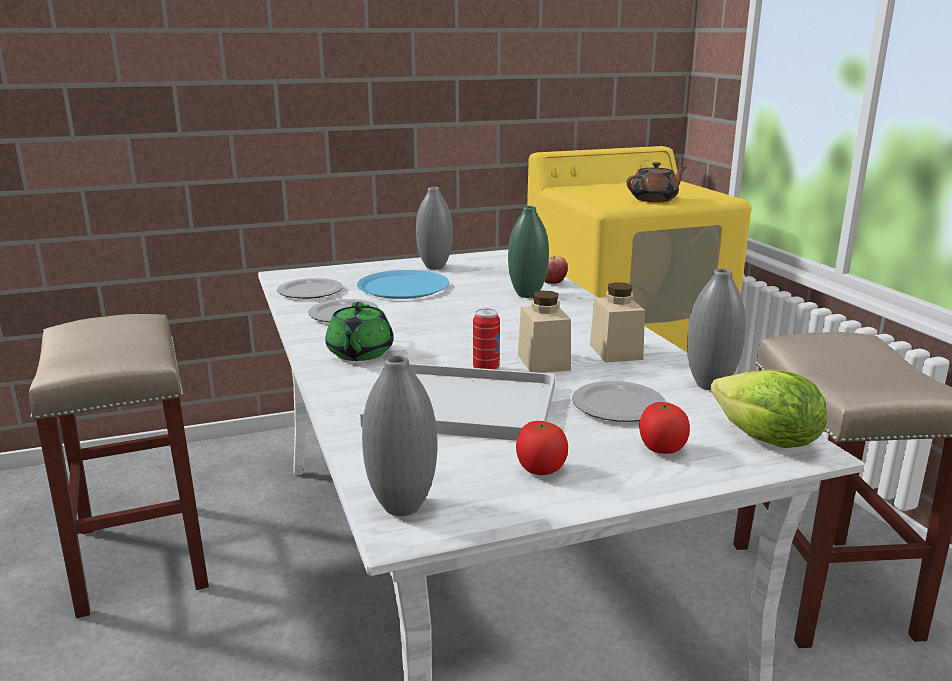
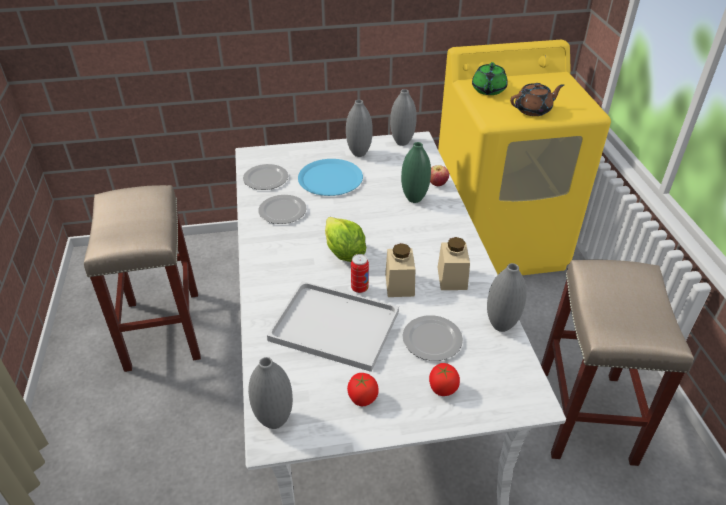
camera: 10 degrees right, 20 degrees up
(359, 353) = (283, 260): green teapot -> green teapot (488, 90)
(489, 257) = (402, 142): none -> grey vase
(765, 440) = (512, 389): lettuce -> lettuce (344, 253)

